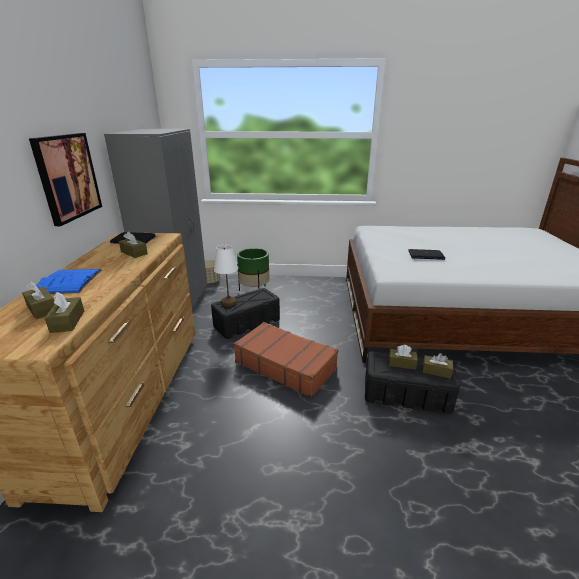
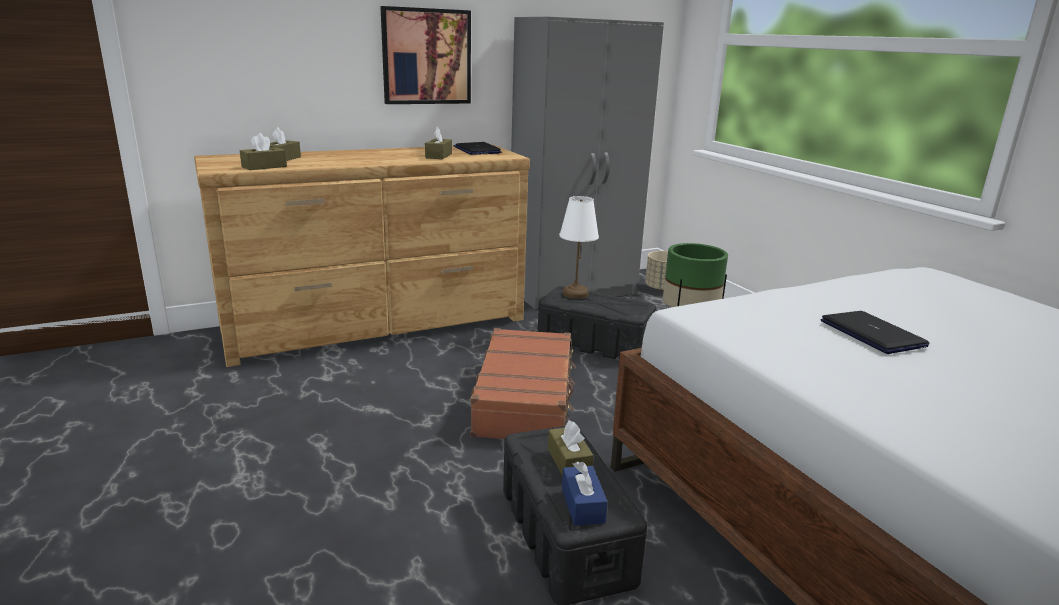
camera: 60 degrees right, 5 degrees down
(69, 281) = (343, 154): blue book -> none
(436, 371) = (582, 505): brown tissue box -> blue tissue box

